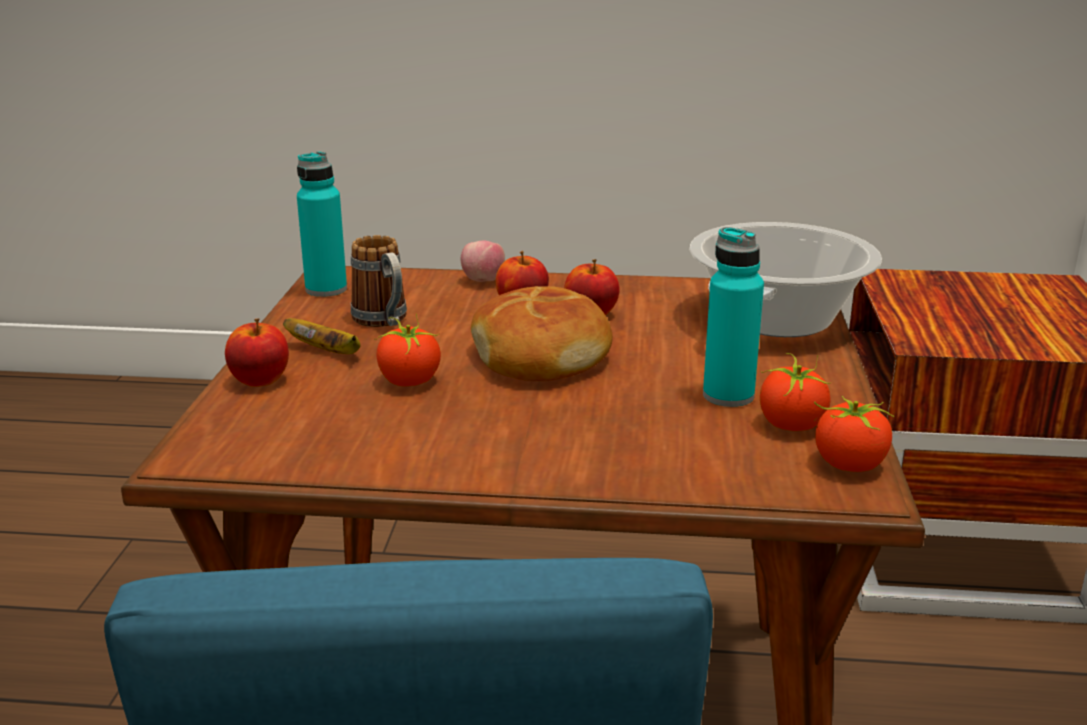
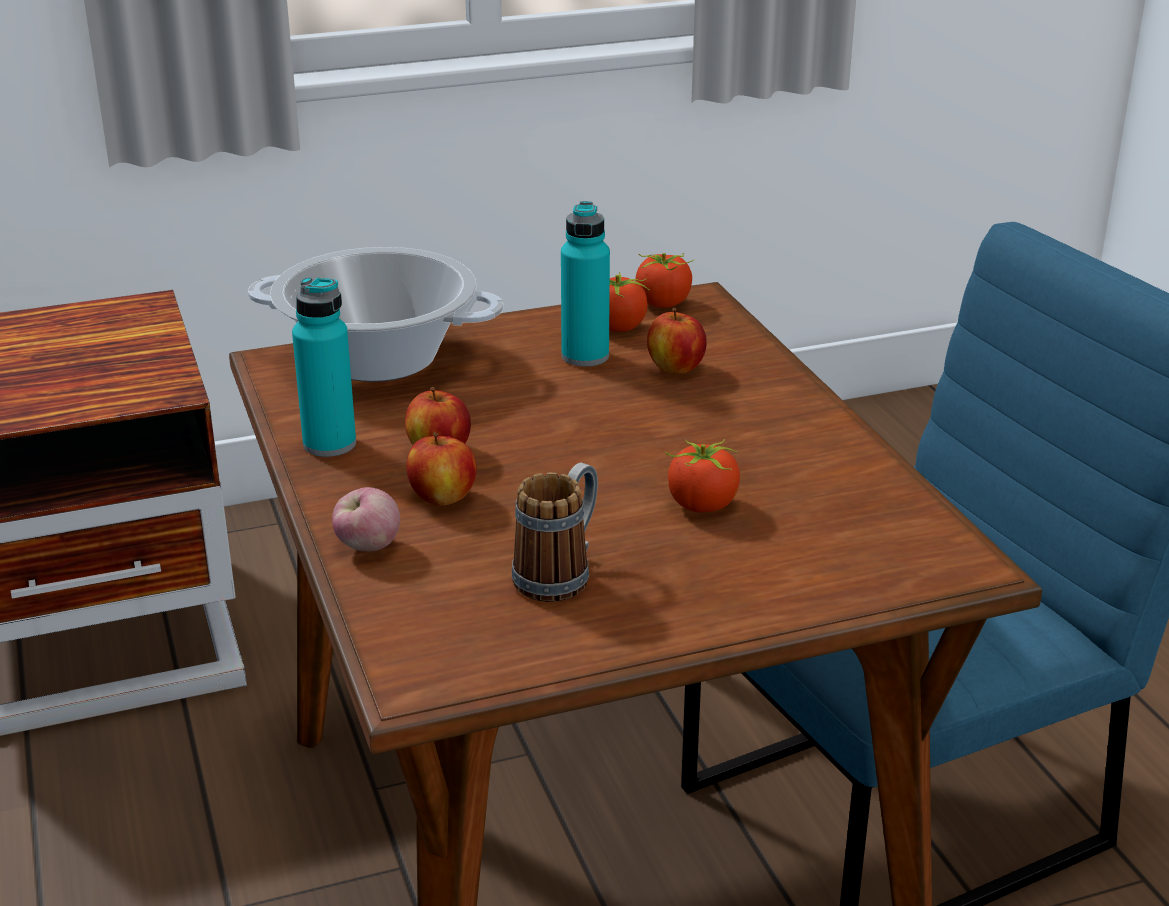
camera: 115 degrees left, 5 degrees up
(260, 381) = (790, 593): apple -> apple (676, 368)
(326, 289) = (484, 660): turquoise bottle -> turquoise bottle (329, 444)
(328, 352) = (679, 579): banana -> none
(542, 356) = (574, 453): bread -> none

